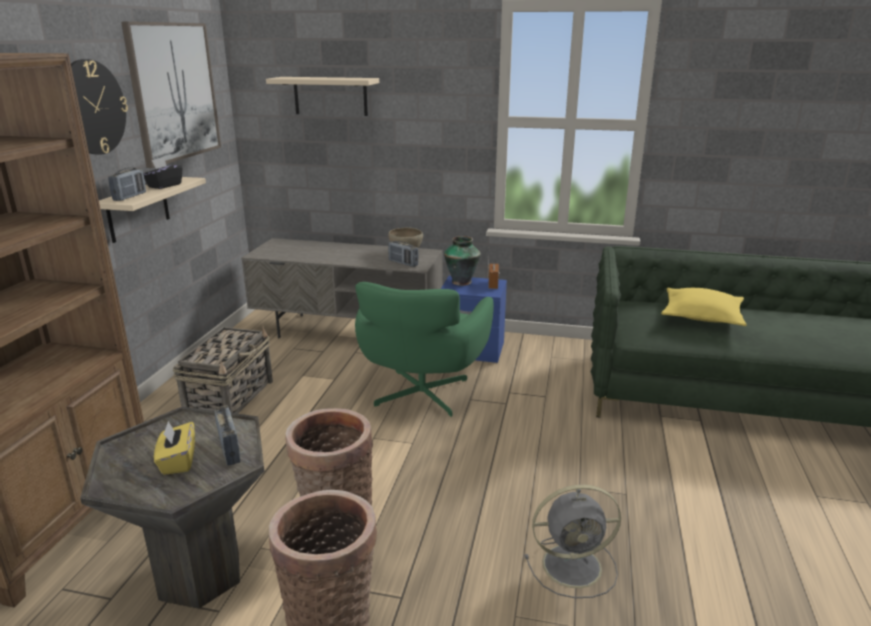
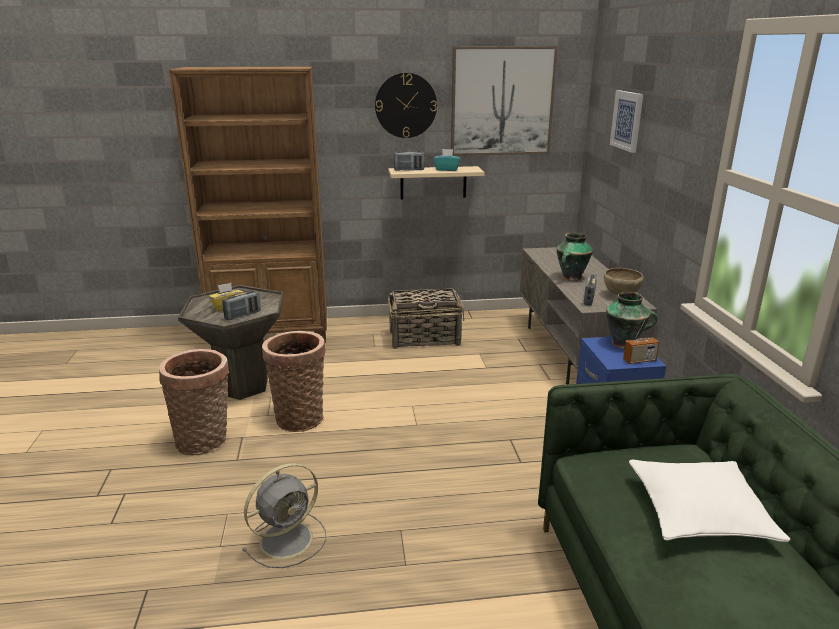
camera: 70 degrees right, 0 degrees up
(164, 186) = (447, 169): black tissue box -> turquoise tissue box
(330, 96) = (627, 120): beige shelf -> picture
(347, 258) = (571, 278): none -> vase
(421, 395) = (495, 412): green armchair -> none
(574, 565) = (288, 538): grey fan -> grey fan turned 105 degrees counterclockwise
(701, 316) = (699, 512): yellow pillow -> white pillow

